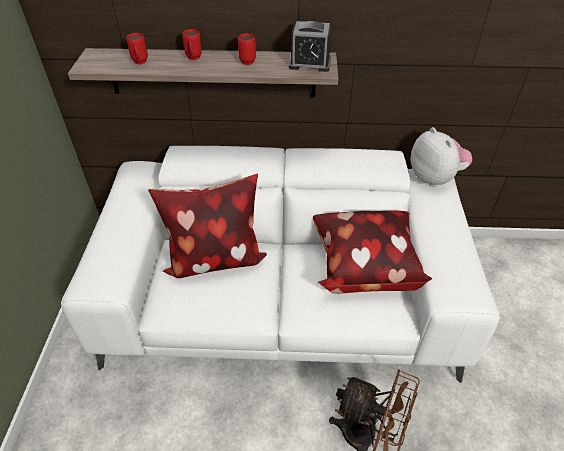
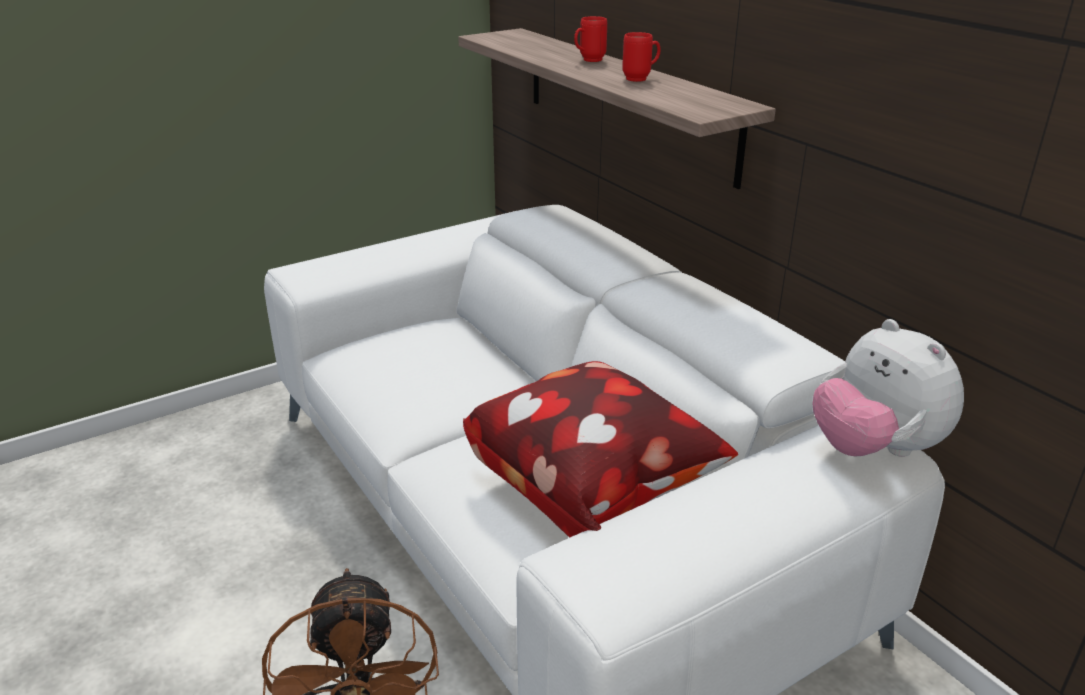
camera: 55 degrees right, 15 degrees down
(140, 63) = (532, 48): red mug -> none
(214, 258) = (459, 353): pillow -> none
(310, 63) = (705, 103): alarm clock -> none
(435, 178) = (874, 449): plush toy -> plush toy turned 120 degrees clockwise

